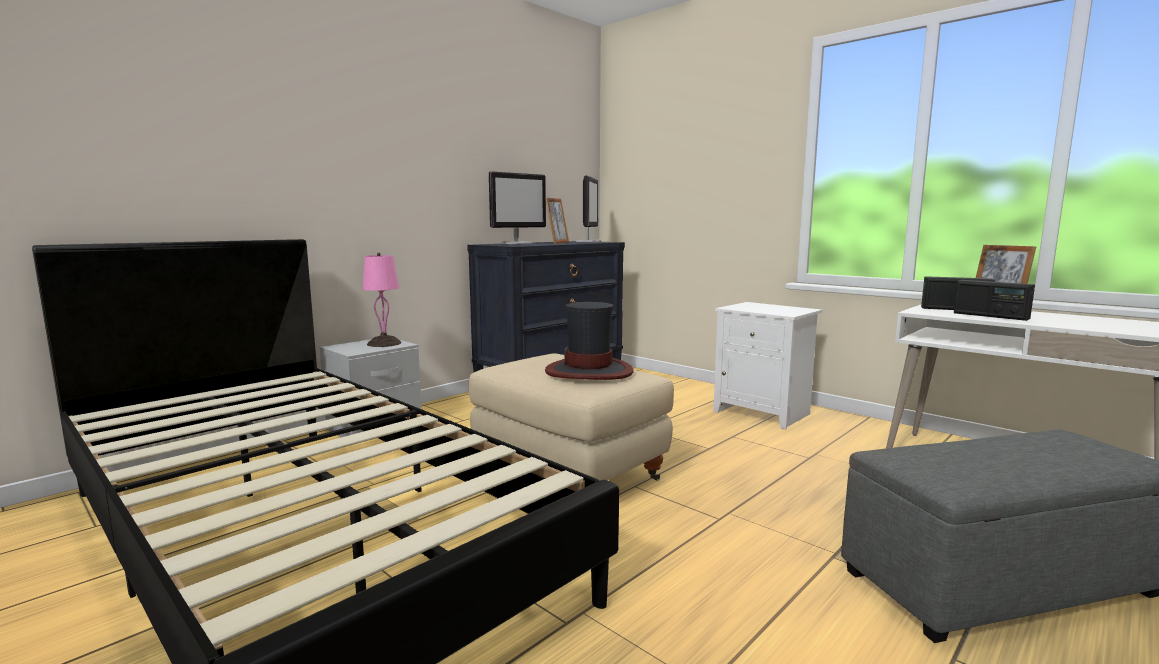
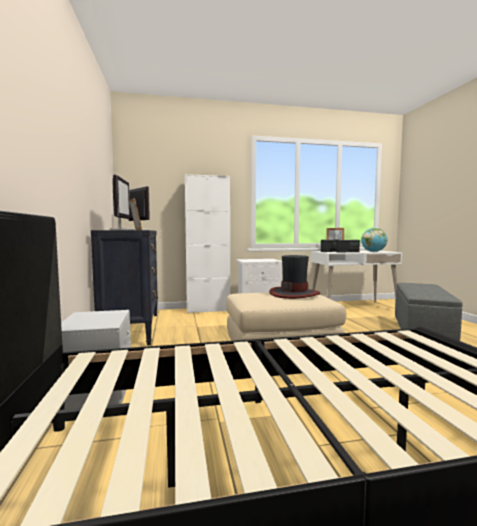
camera: 55 degrees left, 5 degrees down
(385, 343) = (101, 315): pink table lamp -> none
(699, 387) = (208, 310): none -> white cabinet
(1083, 326) = (373, 252): none -> globe

